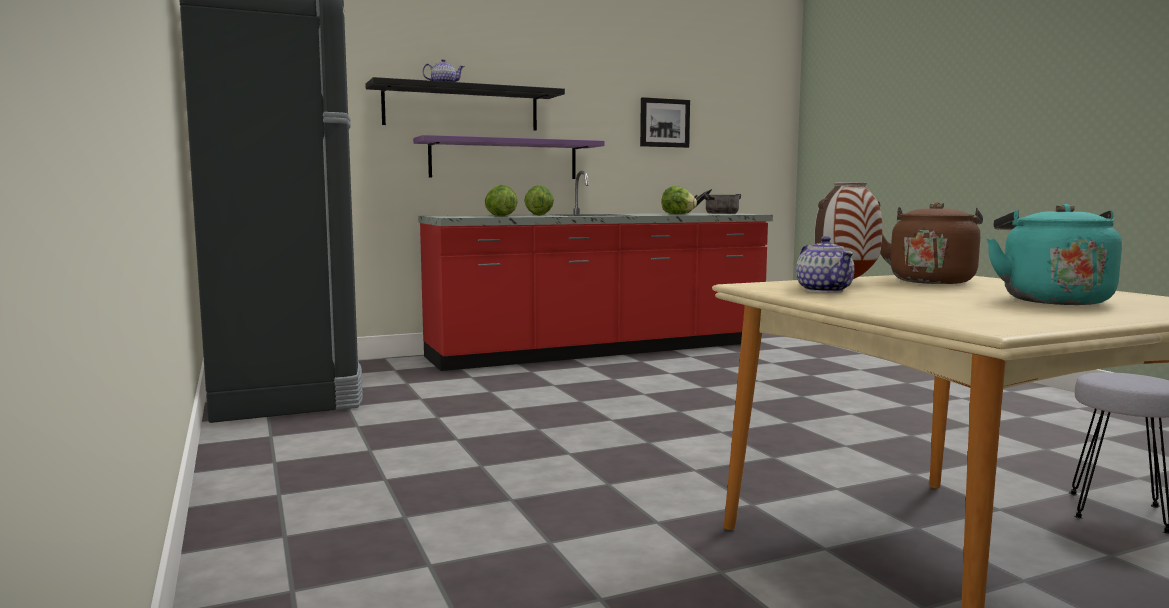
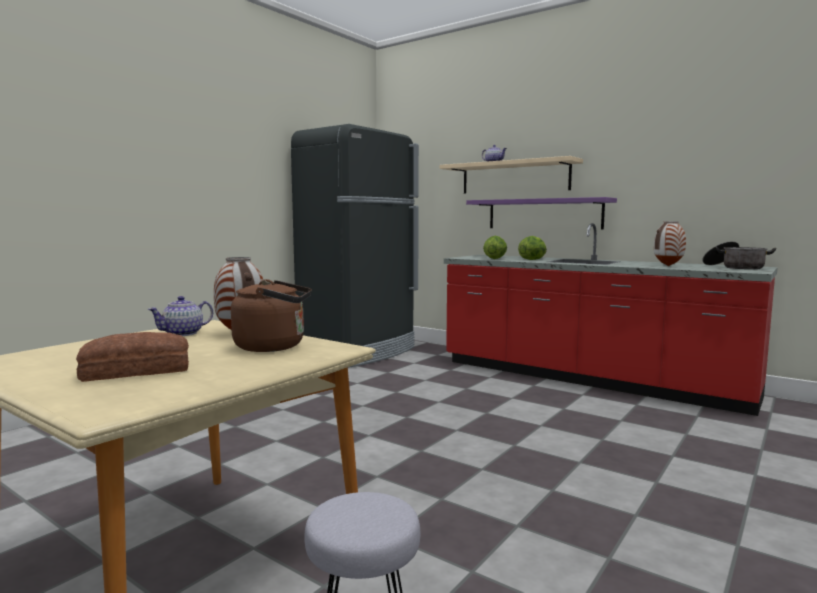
camera: 60 degrees right, 0 degrees up
(461, 108) = (514, 177): black shelf -> beige shelf
(664, 123) = (705, 173): picture -> none
(677, 214) = (668, 266): lettuce -> vase
(1051, 300) = (137, 371): turquoise kettle -> bread

